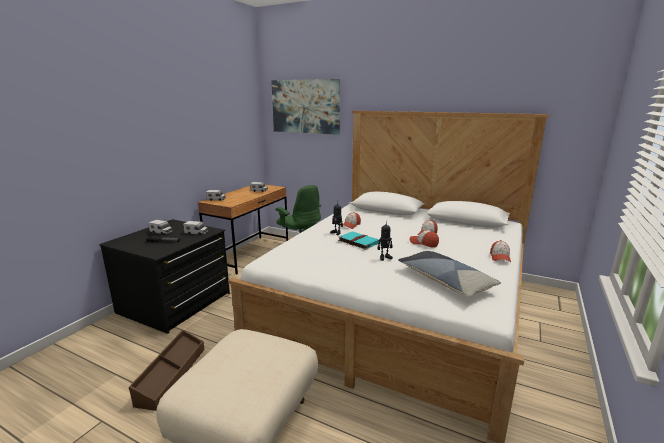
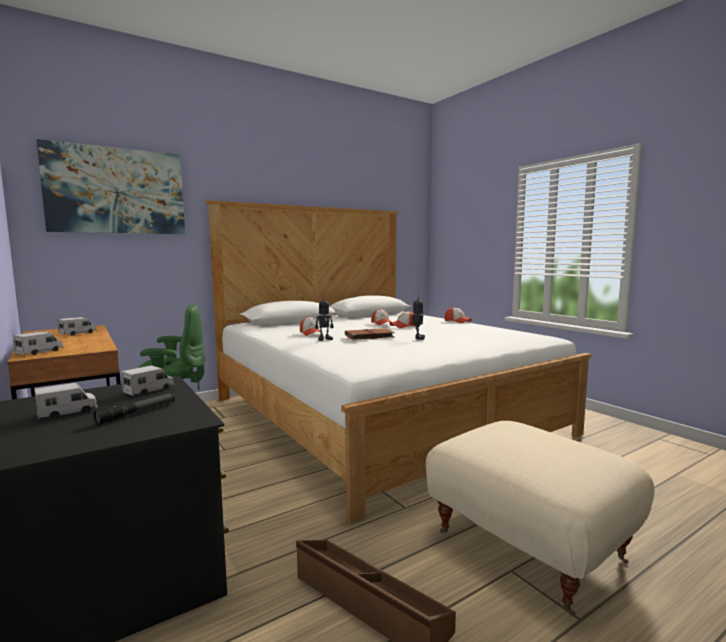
camera: 60 degrees left, 10 degrees down
(358, 241) = (368, 336): turquoise book -> brown book
(445, 280) = (486, 334): pillow -> none

